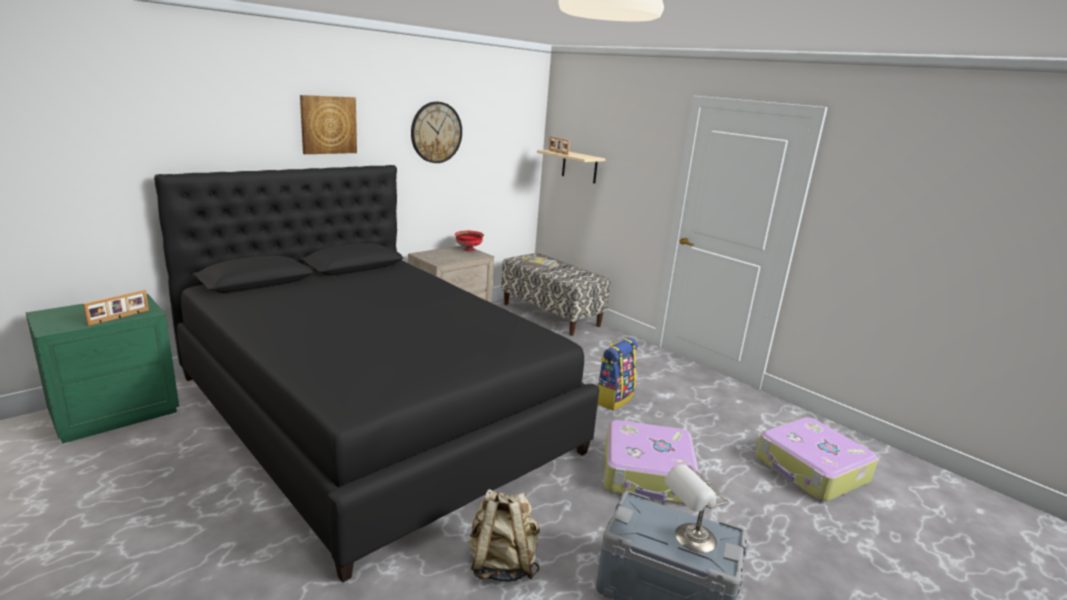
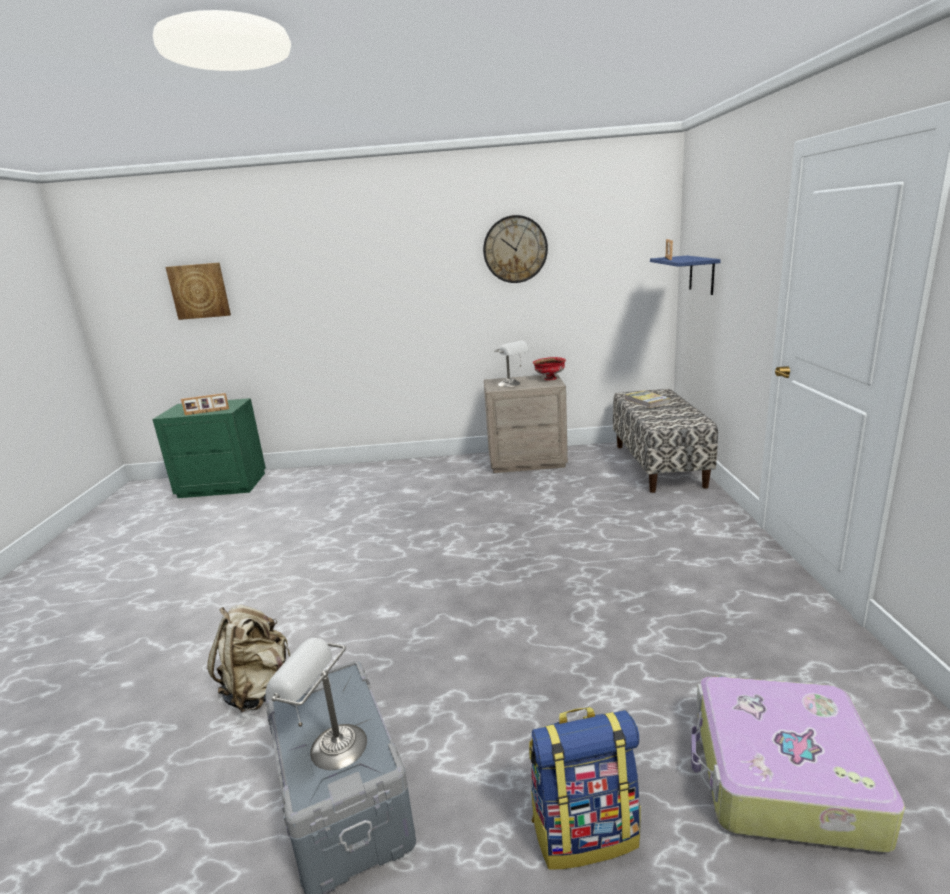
camera: 45 degrees right, 0 degrees up
(328, 125) = (392, 252): picture -> picture (199, 291)
(374, 412) = (357, 525): black bed -> none
(446, 257) = (512, 384): none -> white table lamp
(579, 166) = (702, 274): beige shelf -> blue shelf
(613, 399) = (598, 574): backpack -> backpack (584, 831)
(647, 474) = (513, 671): suitcase -> none

